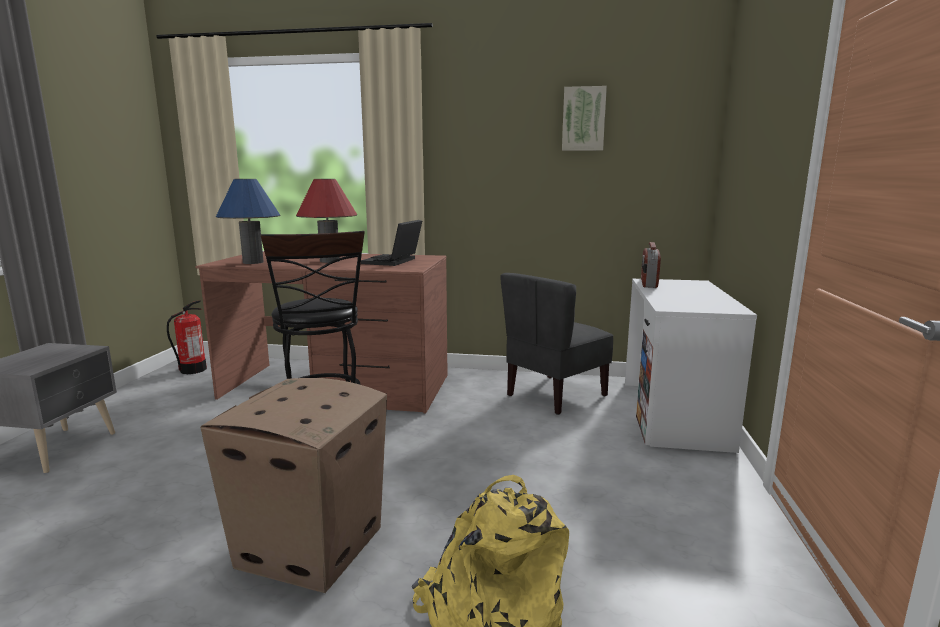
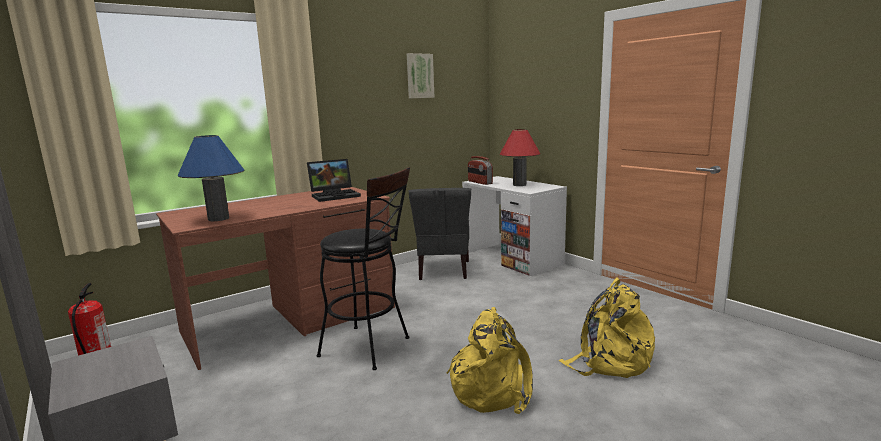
camera: 45 degrees left, 0 degrees up
(309, 548) = (492, 389): cardboard box -> yellow backpack
(329, 261) = (283, 204): red table lamp -> red table lamp (519, 185)
(393, 261) = (335, 195): laptop -> laptop turned 90 degrees counterclockwise

